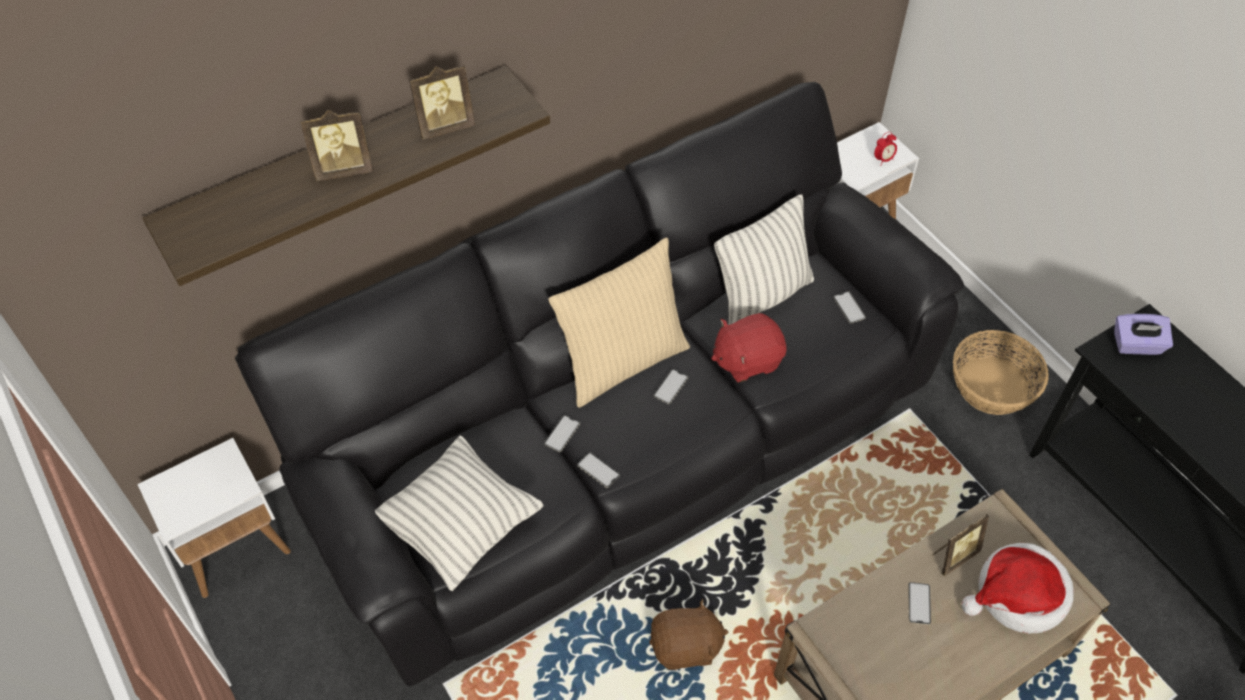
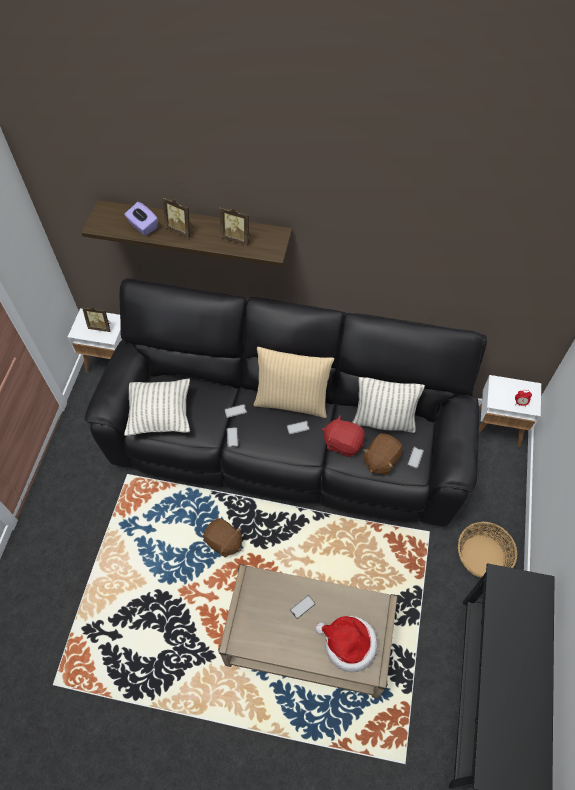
camera: 45 degrees right, 5 degrees up
(814, 343) = (380, 460): none -> brown plush toy
(953, 555) = (340, 602): picture frame -> picture frame (101, 326)
(1136, 345) = (520, 588): purple tissue box -> purple tissue box (143, 226)

